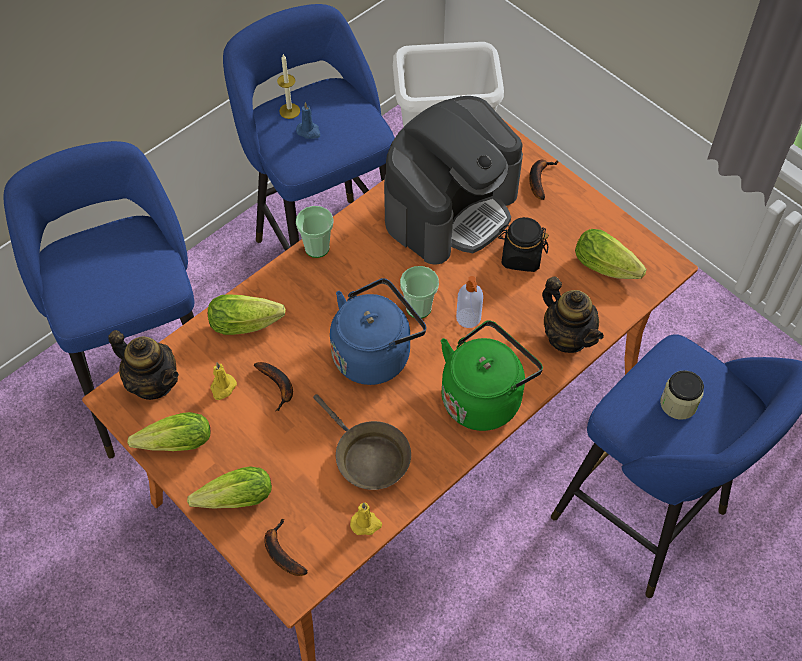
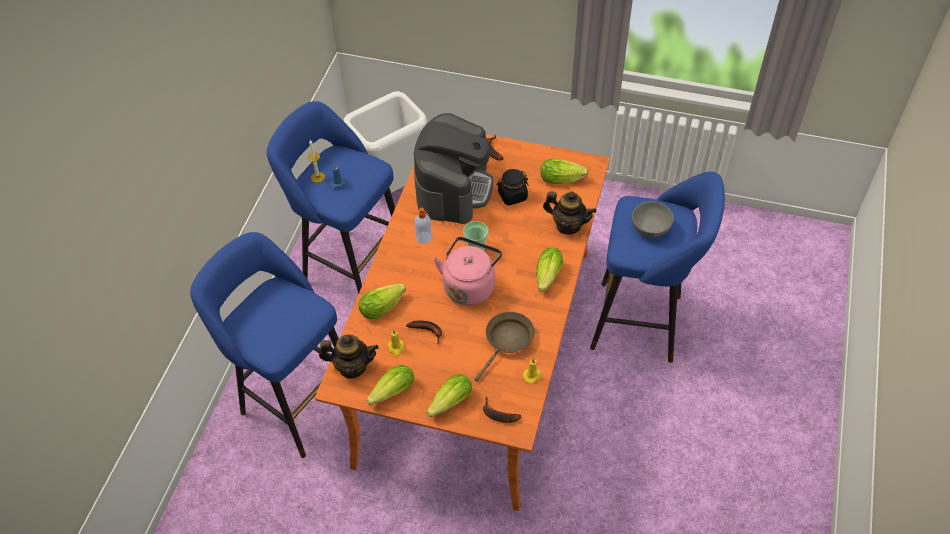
camera: 30 degrees left, 5 degrees down
(317, 248) = (392, 246): cup -> none
(368, 457) = (507, 341): brown frying pan -> brown frying pan turned 75 degrees counterclockwise
(375, 353) = (470, 285): blue kettle -> pink kettle
(468, 319) = (508, 242): soap dispenser -> soap dispenser (424, 238)
(484, 396) = (547, 278): green kettle -> lettuce
(678, 404) = (650, 230): jar -> grey bowl

